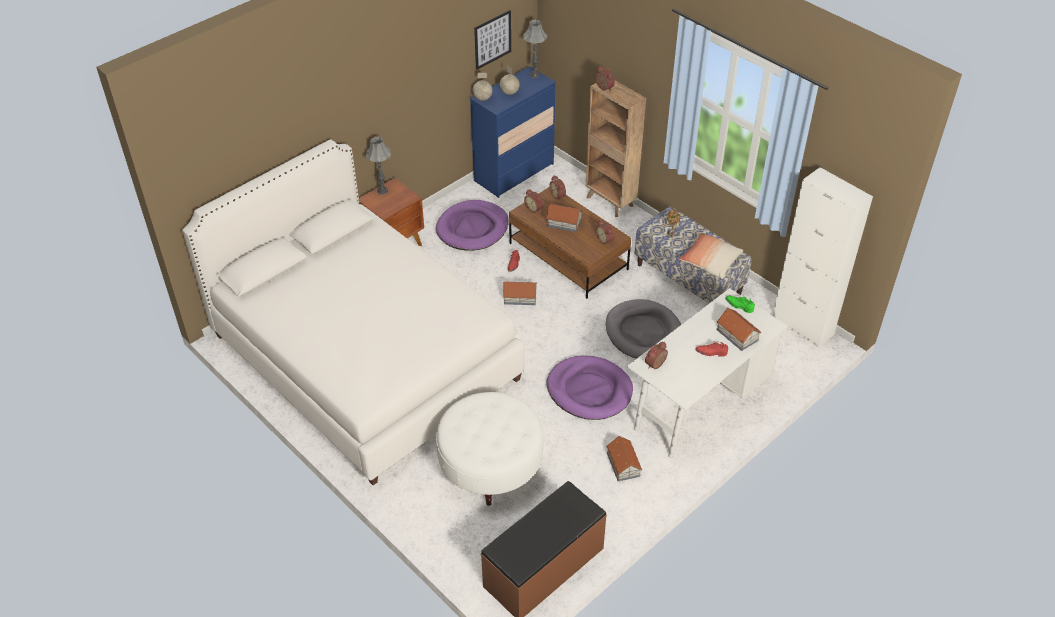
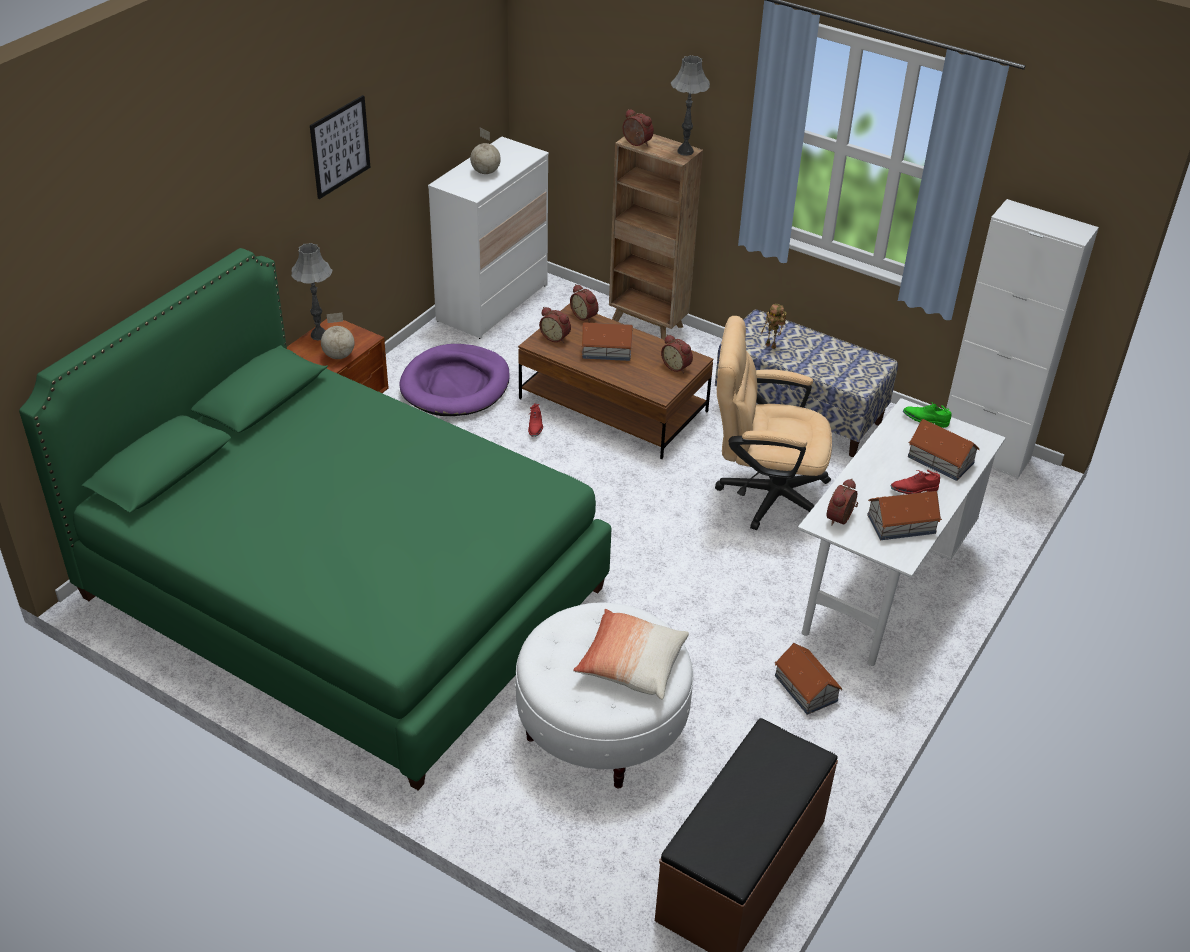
camera: 15 degrees left, 5 degrees down
(365, 357) = (344, 593): white bed -> green bed
(482, 98) = (447, 183): globe -> globe (338, 356)
(492, 39) = (454, 91): picture -> picture (340, 146)
(514, 173) = (492, 303): blue dresser -> white dresser
(519, 297) = (560, 471): toy house -> toy house (900, 523)
(534, 75) = (514, 147): grey table lamp -> grey table lamp (685, 151)
(589, 390) = (714, 588): purple dog bed -> none
(643, 332) = (763, 494): grey dog bed -> beige office chair
(710, 262) = (842, 374): pillow -> pillow (631, 664)

